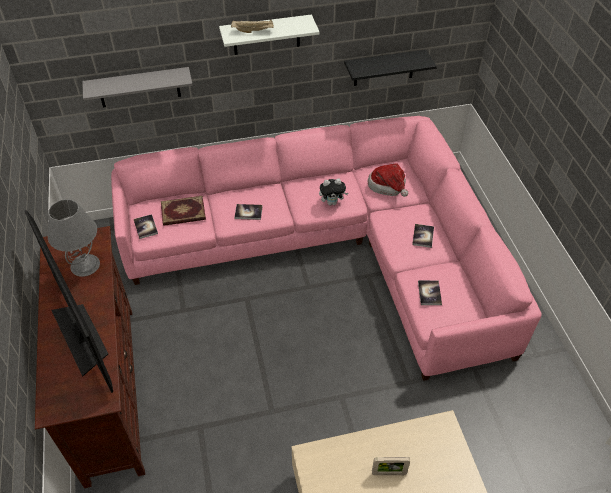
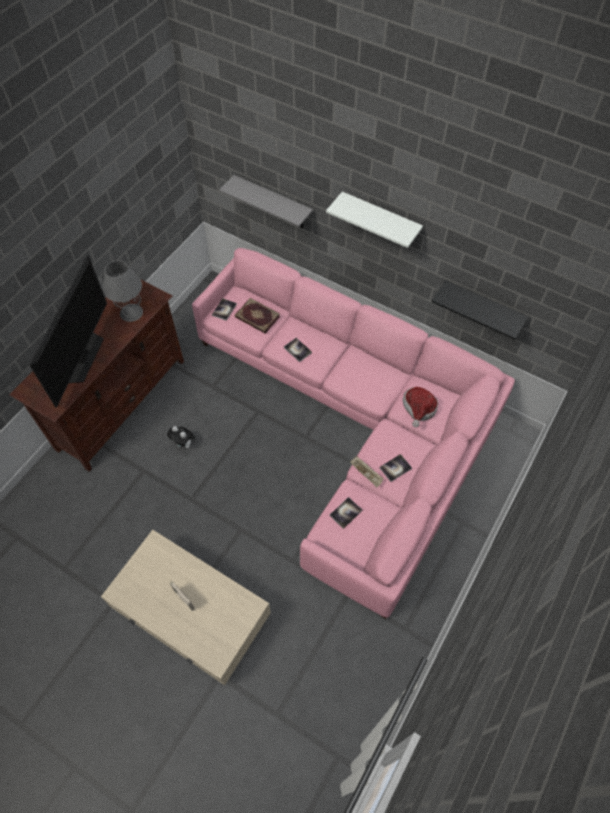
camera: 45 degrees right, 10 degrees up
(253, 31) = (359, 212): beige tray -> beige tray (366, 474)
(332, 202) = (363, 388): plush toy -> plush toy (184, 444)

